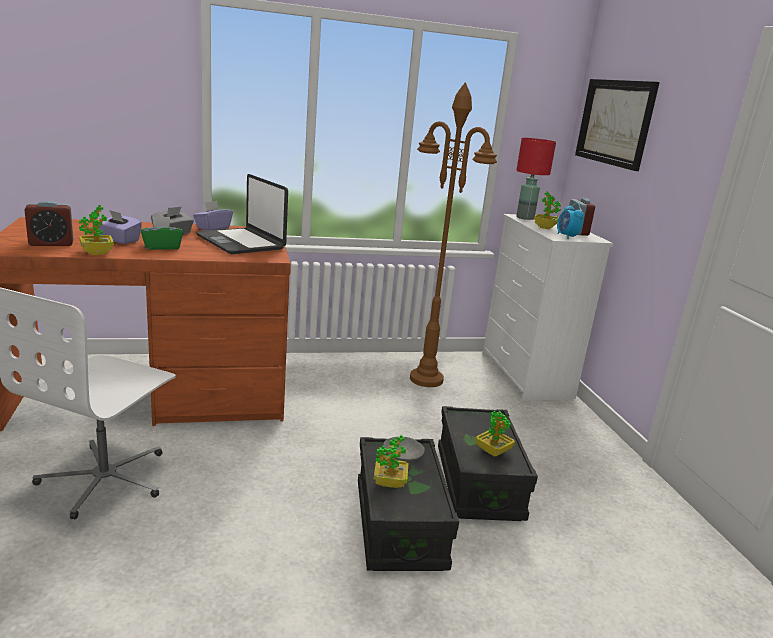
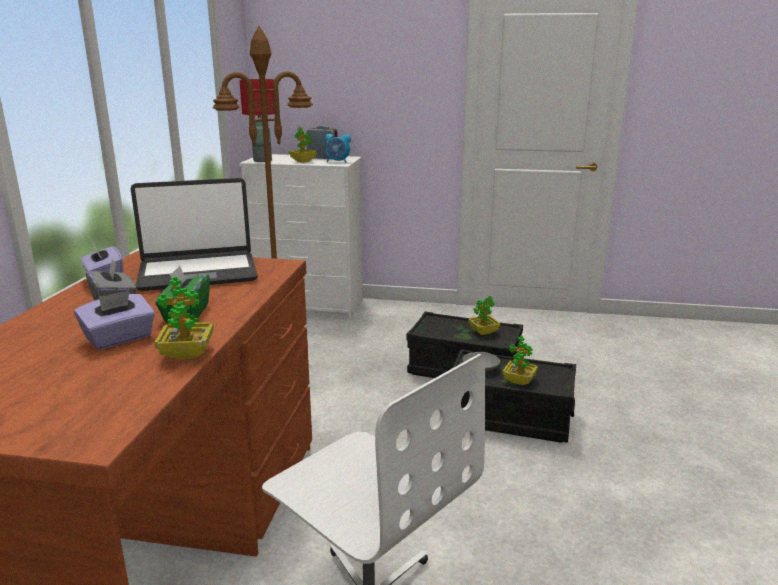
camera: 65 degrees left, 0 degrees up
(51, 244) = (96, 389): alarm clock -> none
(615, 122) = (318, 53): picture -> none

